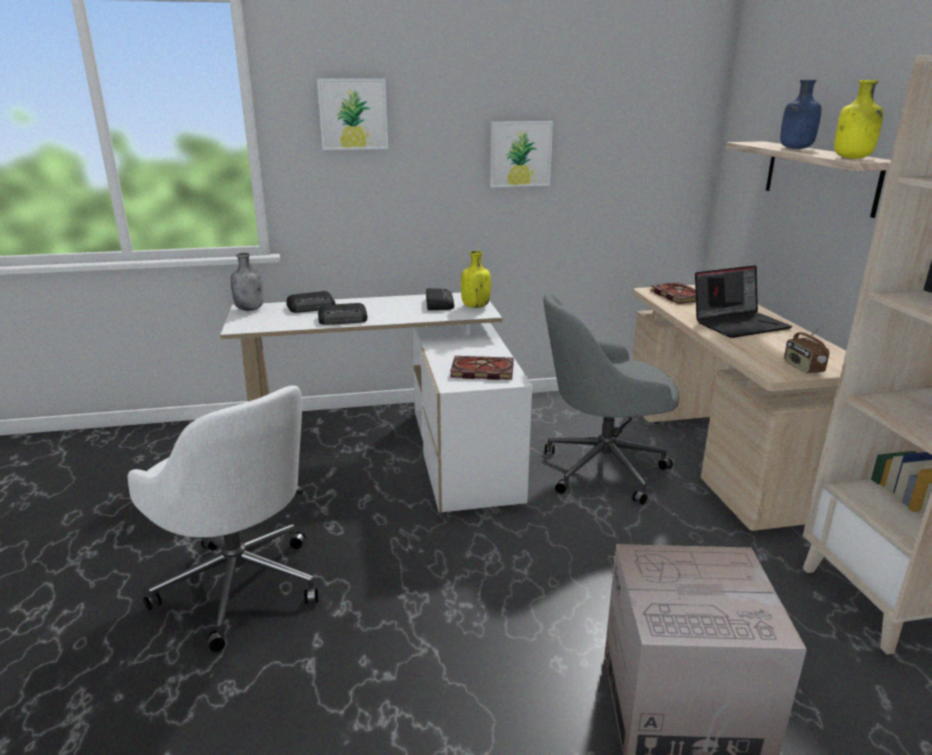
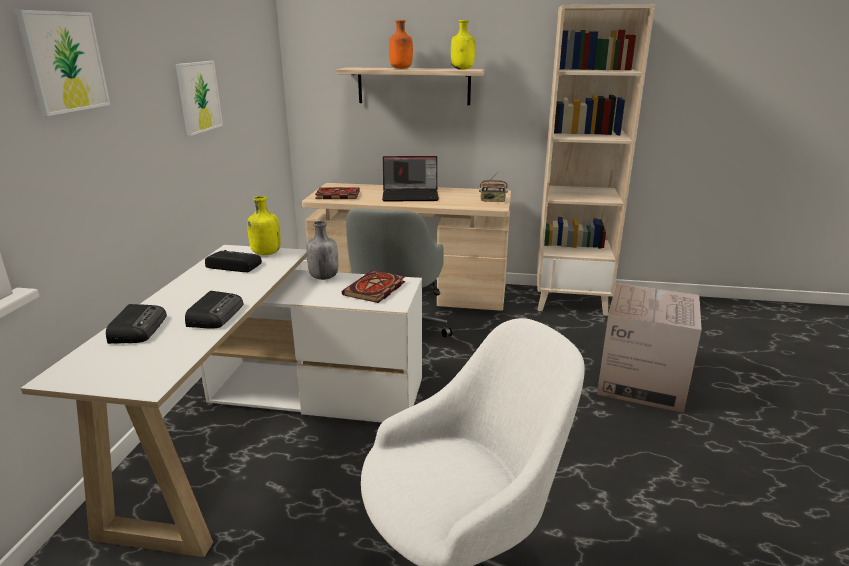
camera: 70 degrees left, 0 degrees up
(250, 309) = (72, 372): grey bottle -> grey bottle (323, 277)
(739, 324) = (411, 195): laptop -> laptop turned 90 degrees clockwise
(795, 148) = (401, 68): blue bottle -> orange bottle

